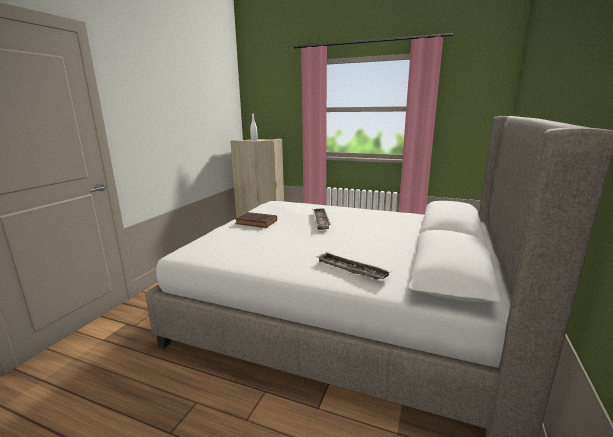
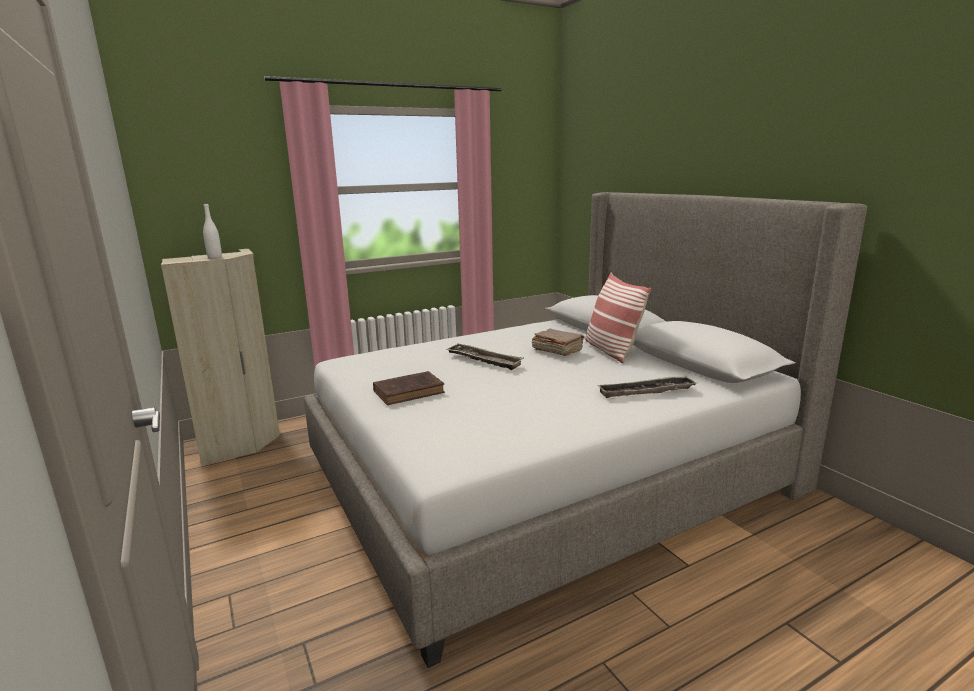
camera: 50 degrees left, 0 degrees up
(373, 230) = (557, 350): none -> brown book
(408, 242) = (611, 351): none -> pillow

